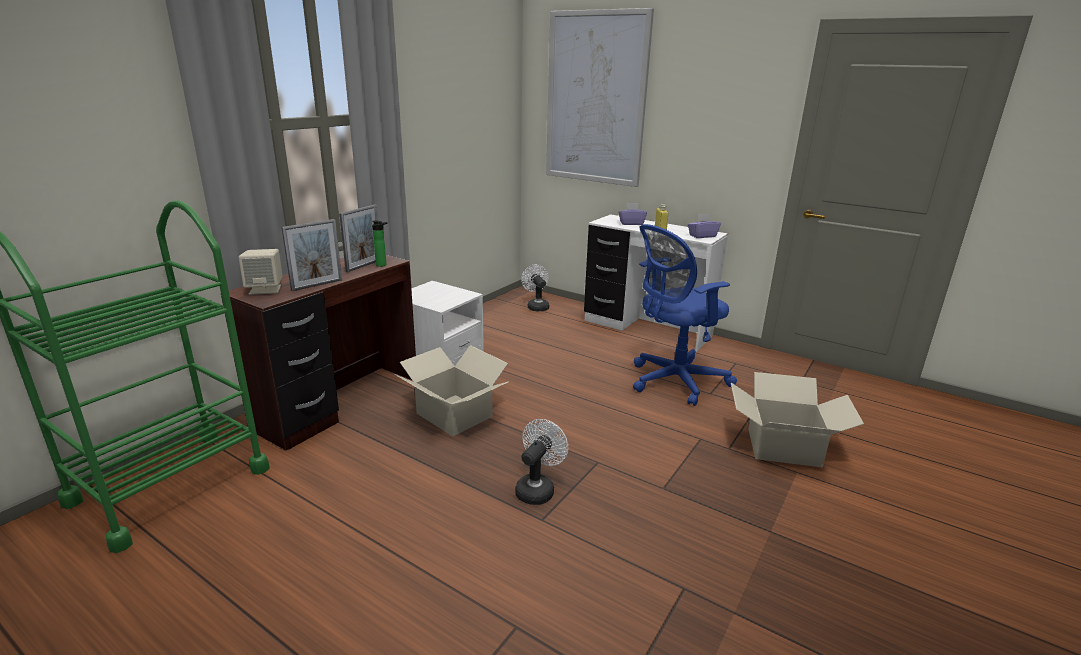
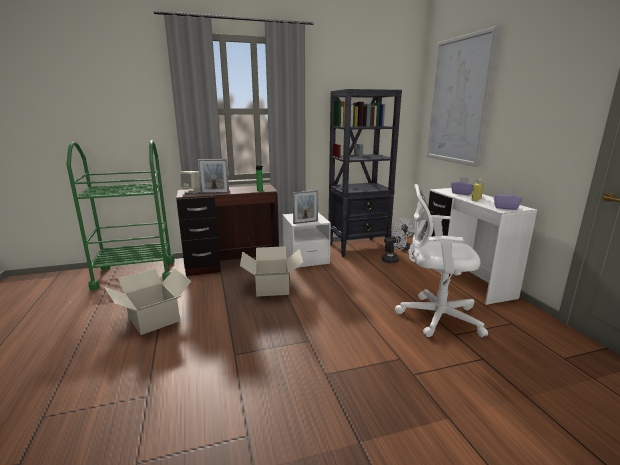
camera: 40 degrees right, 5 degrees down
(364, 265) = (252, 189): picture frame -> picture frame (305, 222)
(486, 322) = (358, 247): none -> black bookcase
(537, 489) = (256, 339): white fan -> white fan (392, 259)
(673, 381) = (435, 316): blue office chair -> white office chair
(783, 446) = (464, 395): cardboard box -> cardboard box (154, 318)

